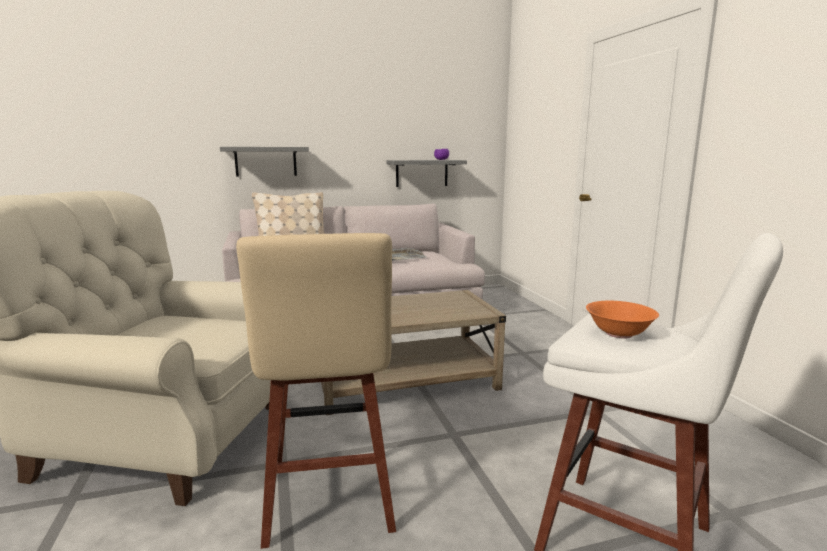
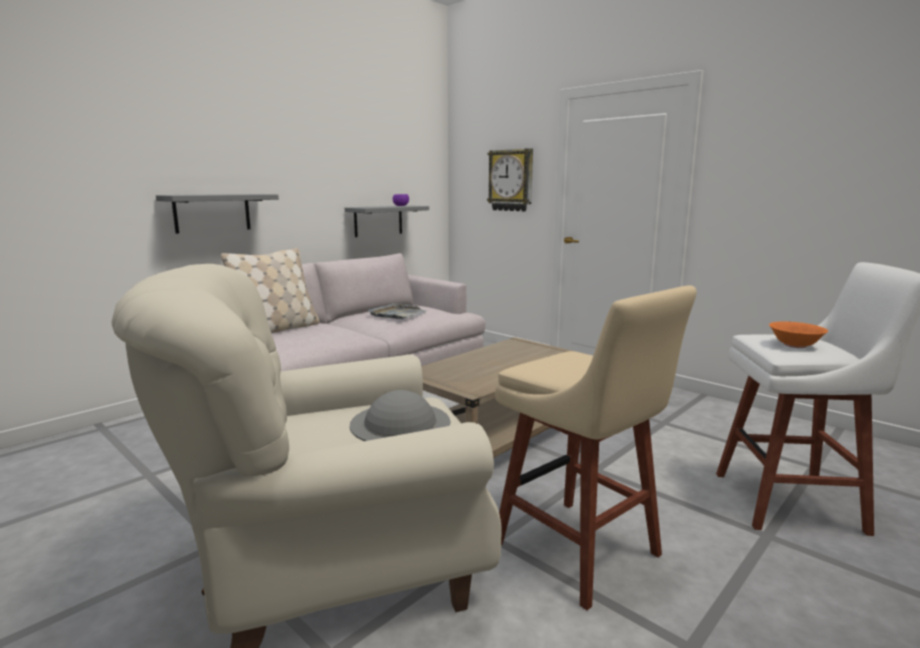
camera: 30 degrees left, 0 degrees up
(203, 335) = (400, 423): none -> grey hat
(547, 134) = (511, 180): none -> wall clock

